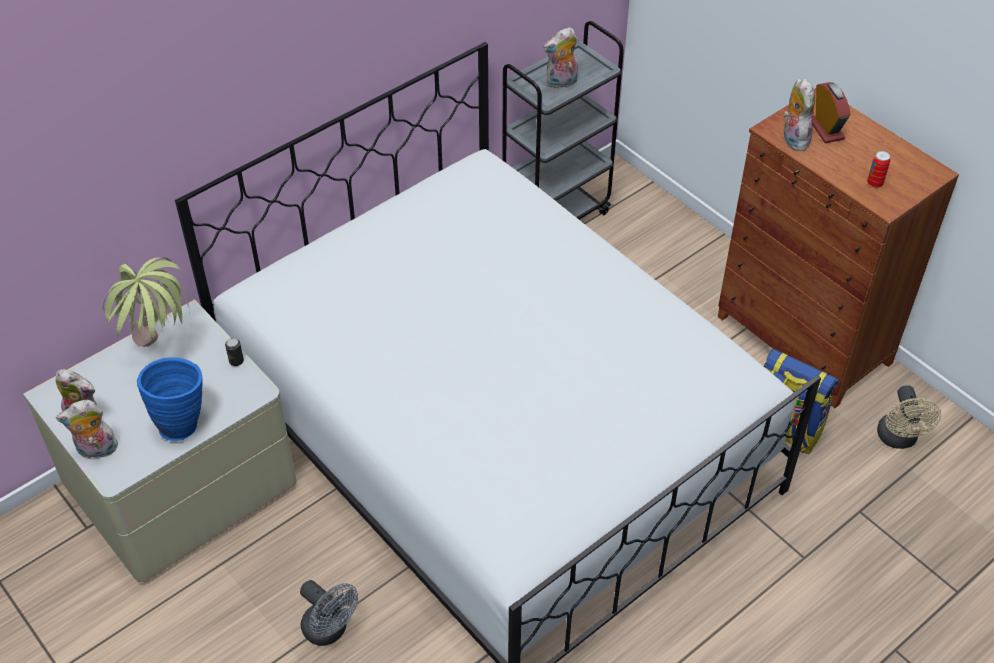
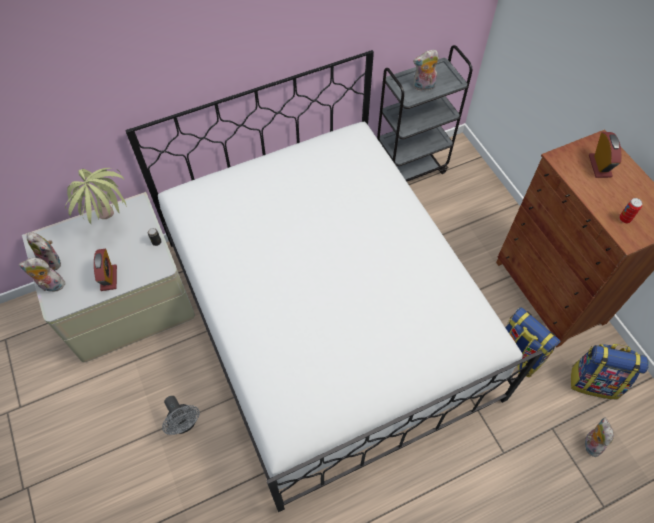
camera: 15 degrees right, 10 degrees up
(182, 422) = (109, 278): blue vase -> alarm clock
(792, 138) = (572, 169): plush toy -> plush toy (590, 443)
(898, 439) = (594, 381): beige fan -> backpack

